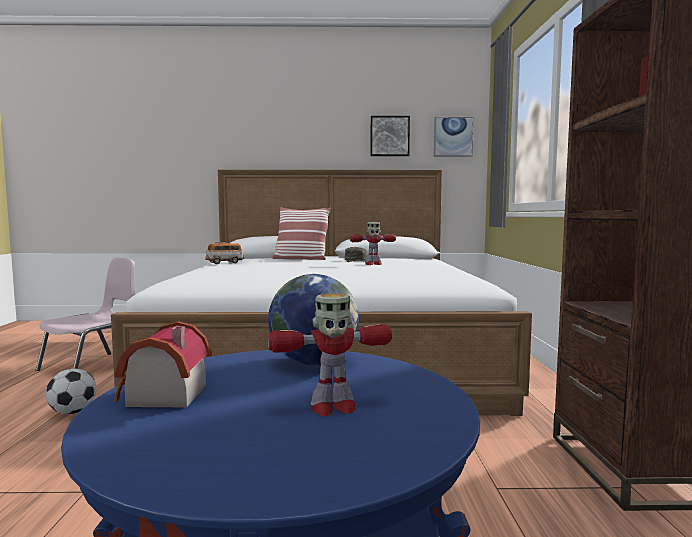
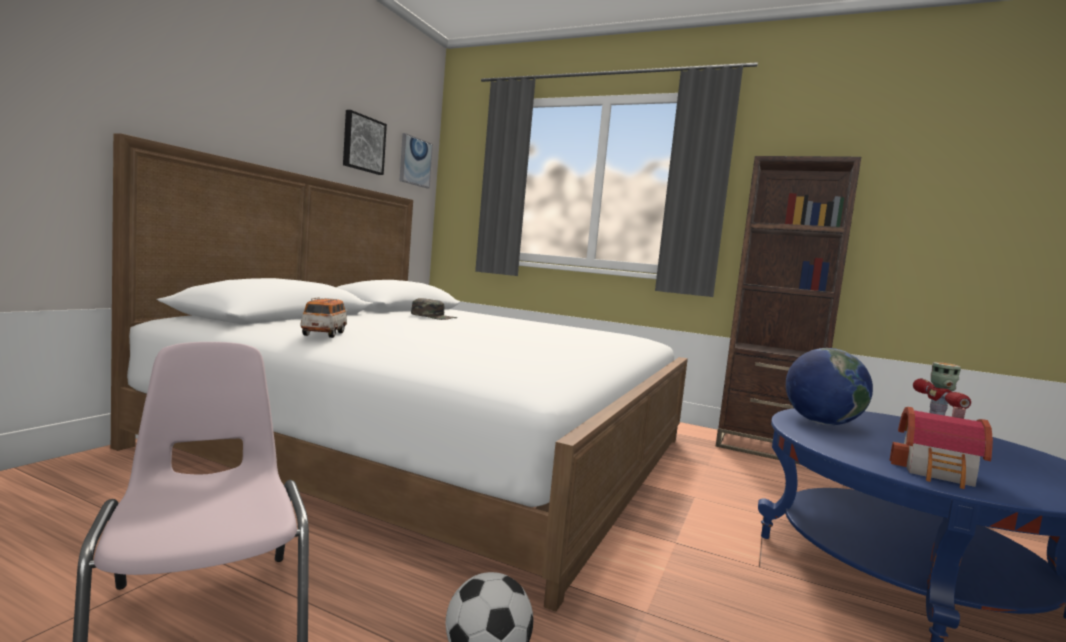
camera: 65 degrees left, 0 degrees up
(301, 259) = (359, 317): pillow -> none
(373, 264) = (481, 321): toy robot -> none

